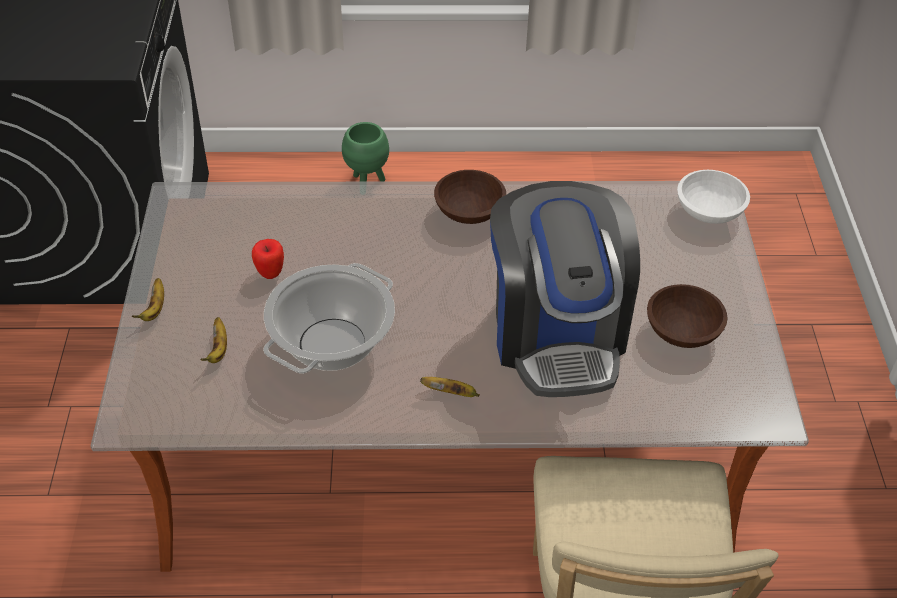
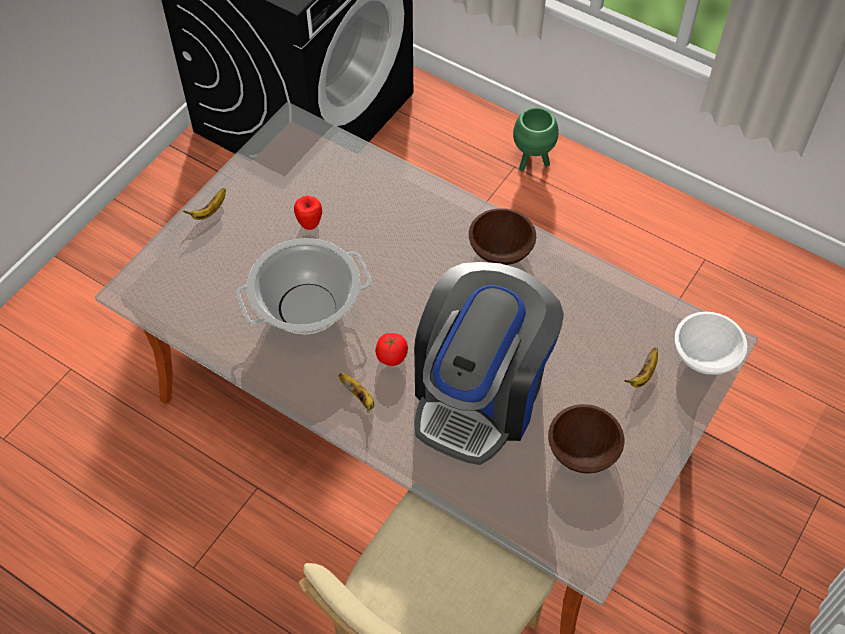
camera: 35 degrees right, 10 degrees up
(218, 349) = (227, 268): banana -> banana (643, 375)
(451, 344) = (392, 356): none -> tomato

